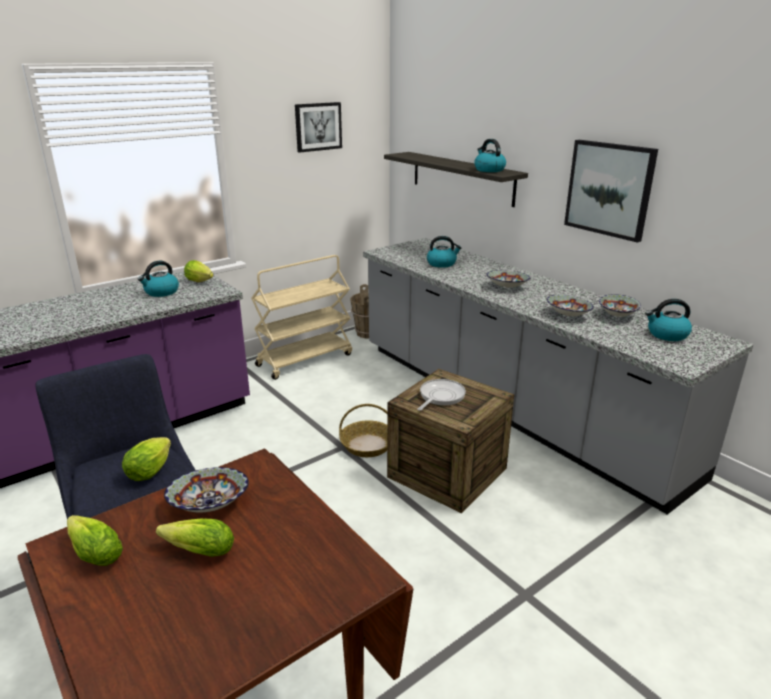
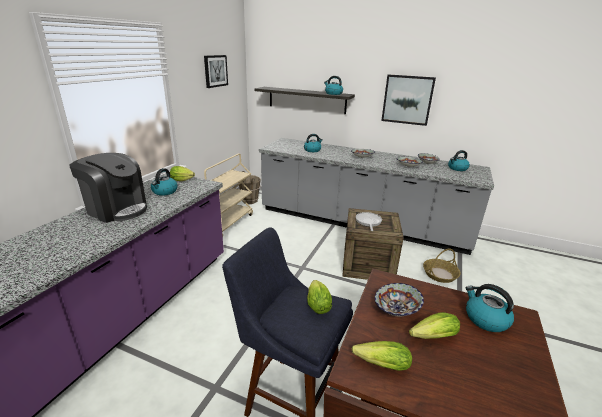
camera: 30 degrees left, 0 degrees up
(87, 304) = (117, 209): none -> coffee machine
(304, 561) = (485, 319): none -> kettle
(368, 445) = (314, 262): basket -> basket (440, 274)

